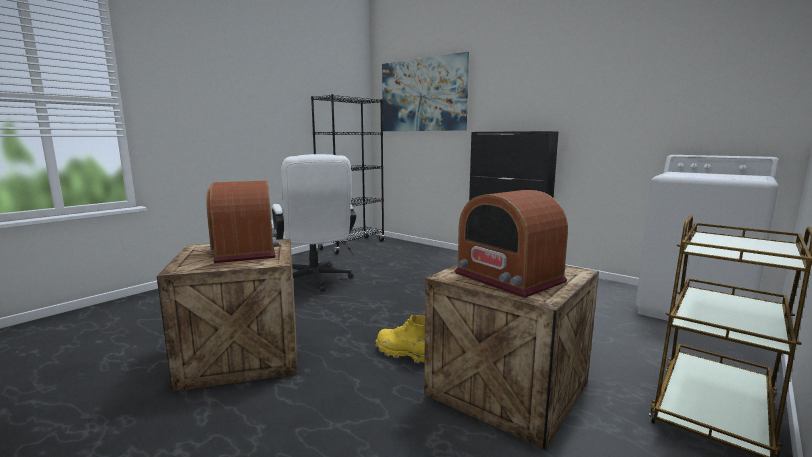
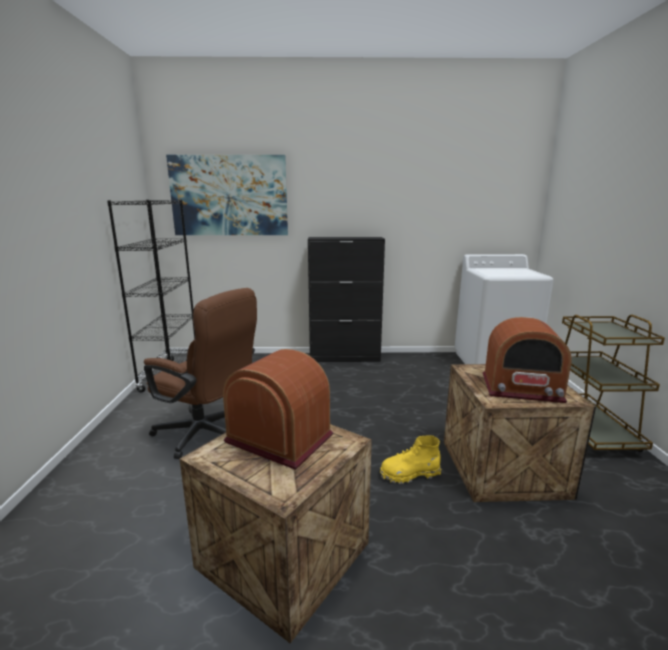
camera: 40 degrees left, 5 degrees up
(315, 281) = (208, 435): white office chair -> brown office chair

